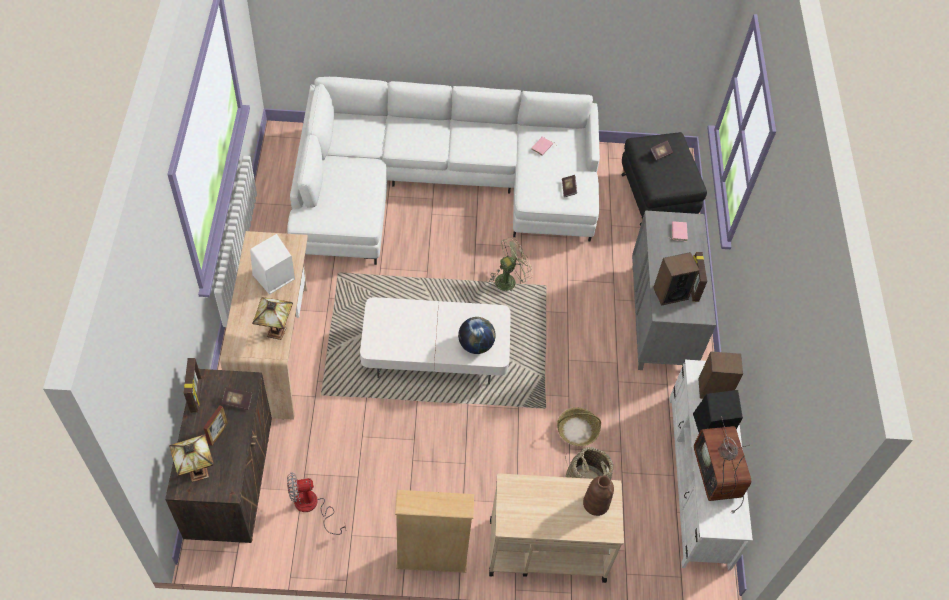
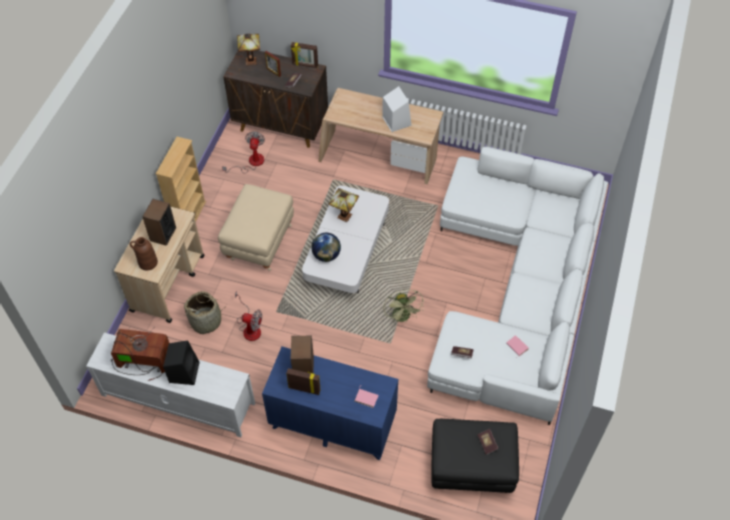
camera: 110 degrees right, 0 degrees up
(277, 333) = (348, 117): table lamp -> table lamp (343, 216)
(447, 457) = (259, 241): none -> beige ottoman
(577, 430) = (250, 327): basket -> fan
(660, 318) = (332, 423): grey dresser -> blue dresser
(714, 389) = (214, 385): speaker -> speaker (163, 234)

